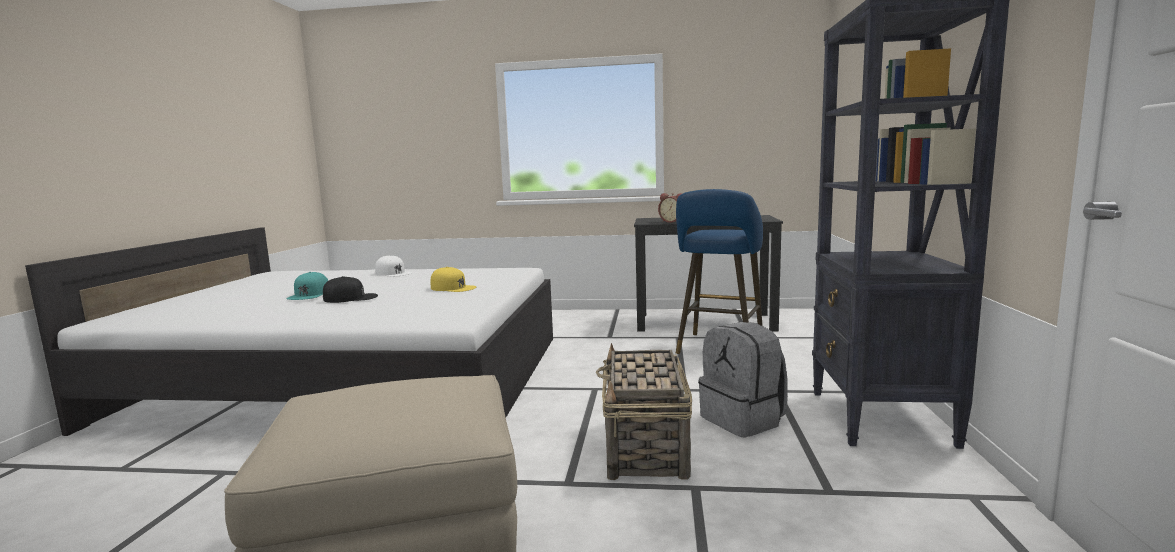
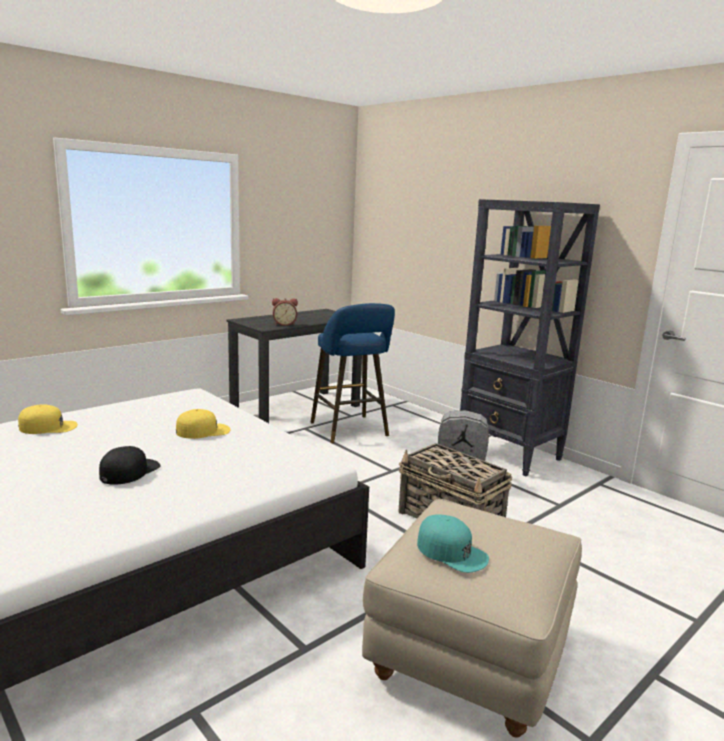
camera: 50 degrees left, 5 degrees up
(309, 294) = (55, 481): turquoise cap -> turquoise cap (451, 551)
(393, 273) = (48, 427): white cap -> yellow cap

